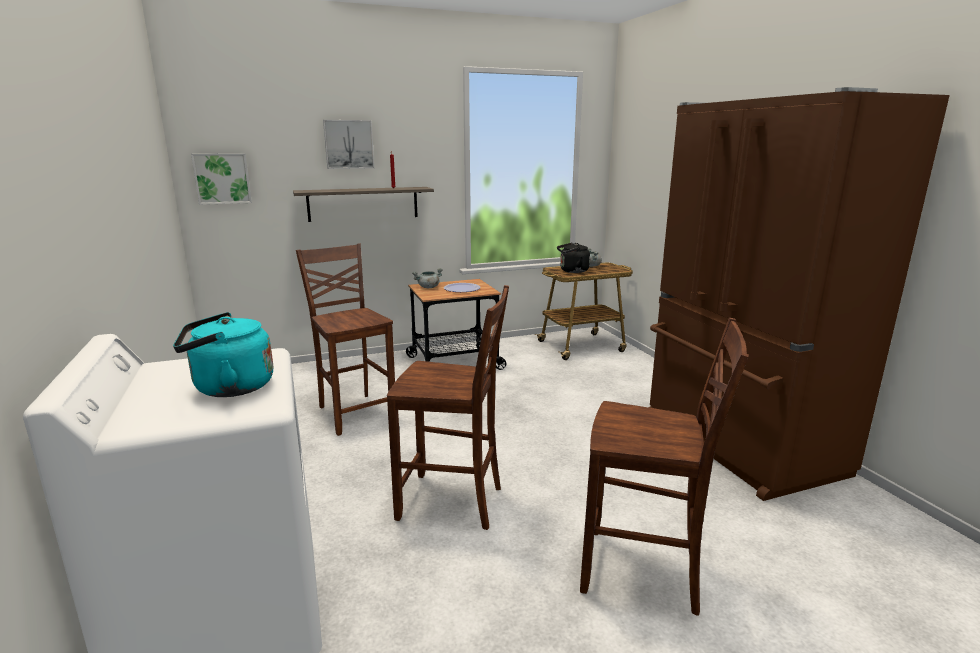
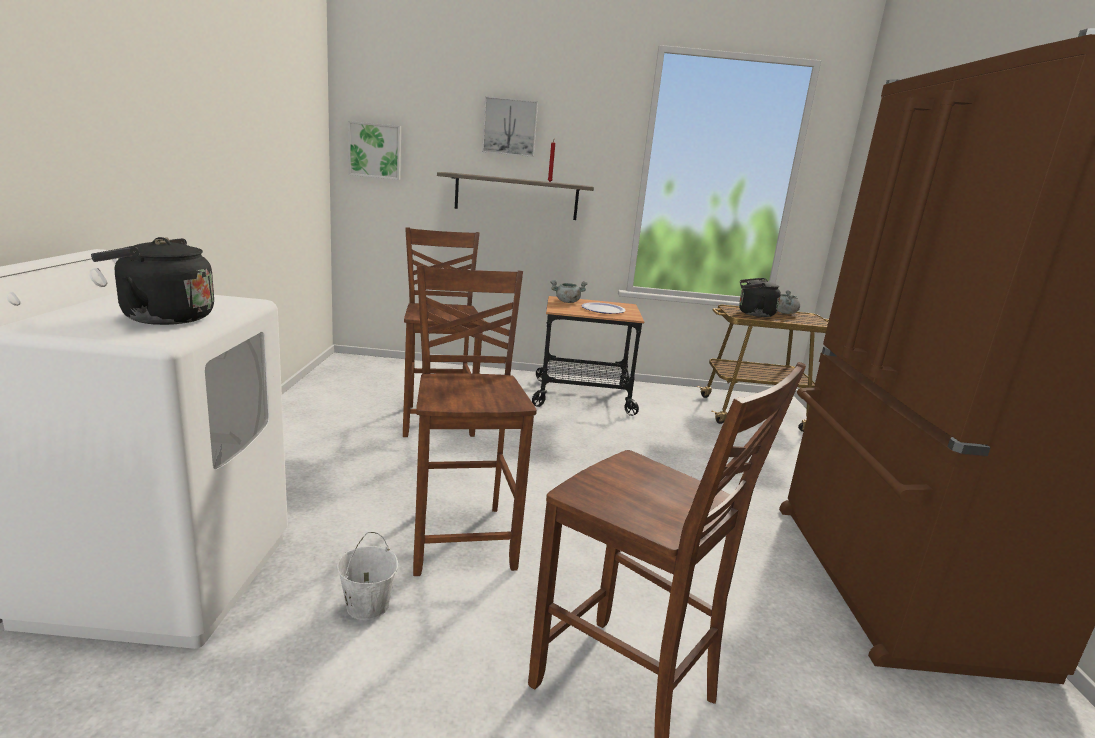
camera: 20 degrees right, 0 degrees up
(229, 388) = (162, 318): turquoise kettle -> black kettle
(423, 580) = (367, 606): none -> white bucket
(453, 503) = (463, 537): brown chair -> brown chair turned 135 degrees counterclockwise

